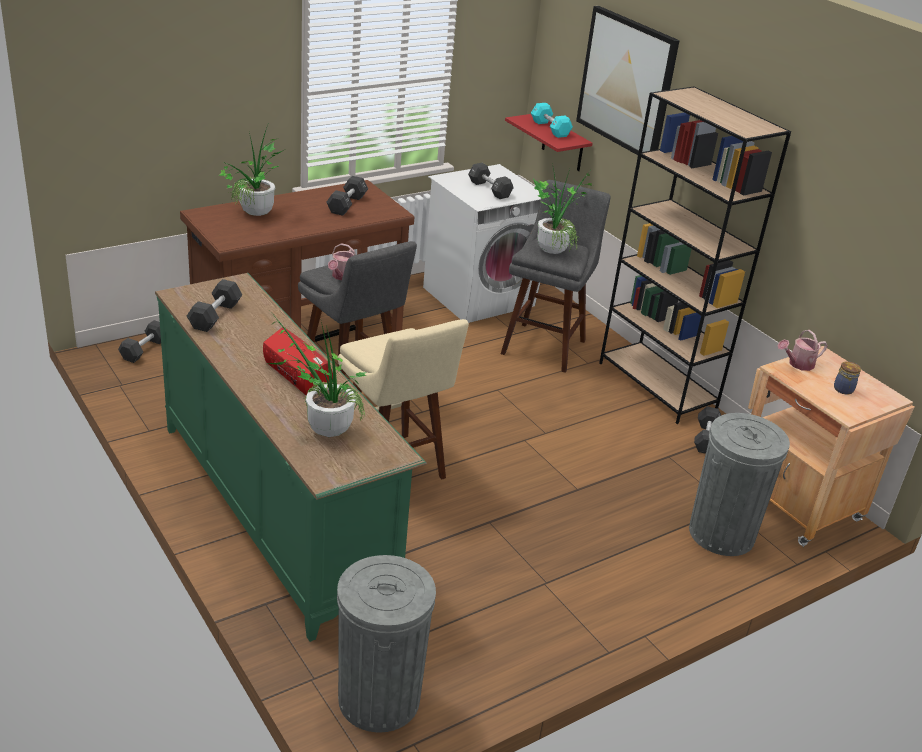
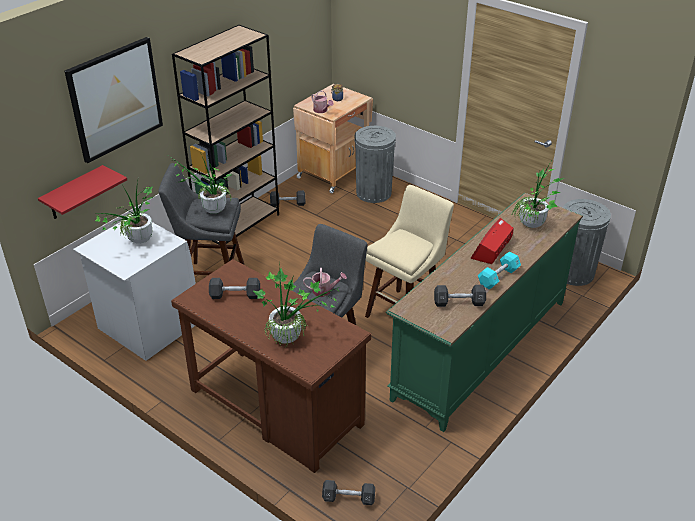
camera: 105 degrees left, 5 degrees up
(489, 189) = (137, 243): black dumbbell -> potted plant
(550, 129) = (80, 186): turquoise dumbbell -> turquoise dumbbell (498, 277)

